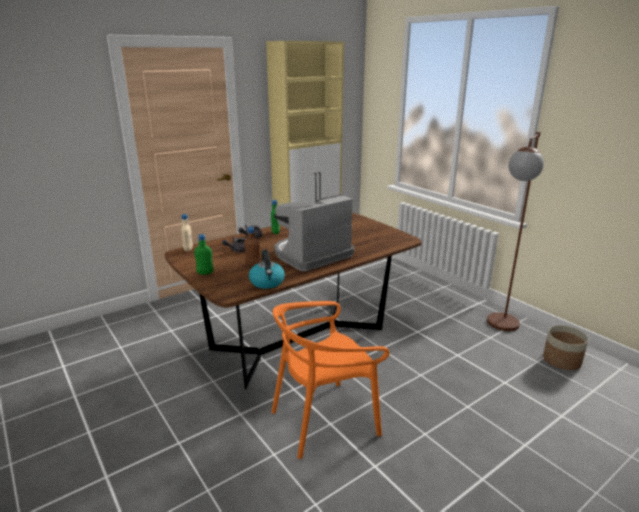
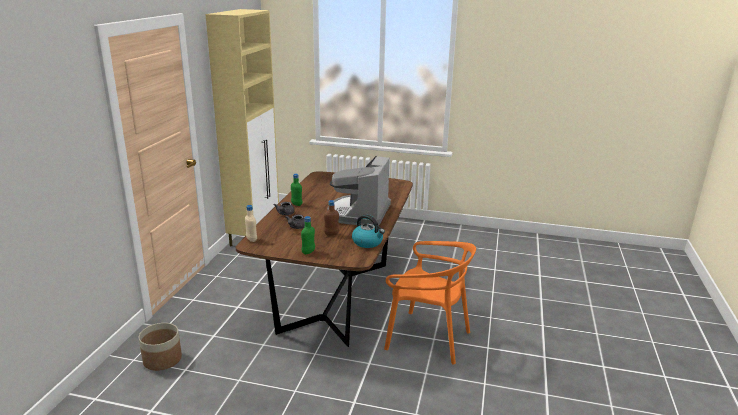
camera: 40 degrees left, 0 degrees up
(324, 420) = (427, 338): orange chair -> orange chair turned 90 degrees counterclockwise
(500, 328) = (454, 236): brown floor lamp -> none
(561, 360) = (507, 244): planter -> planter (162, 359)

